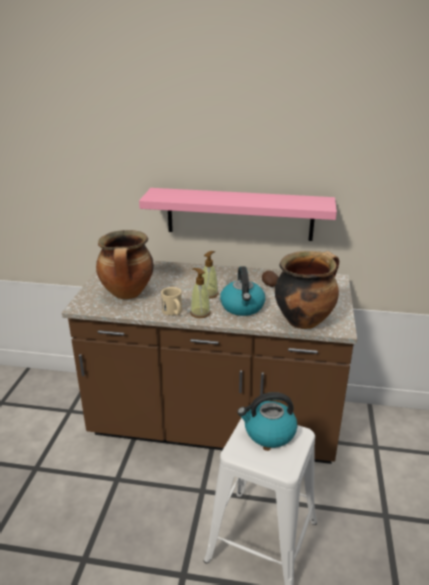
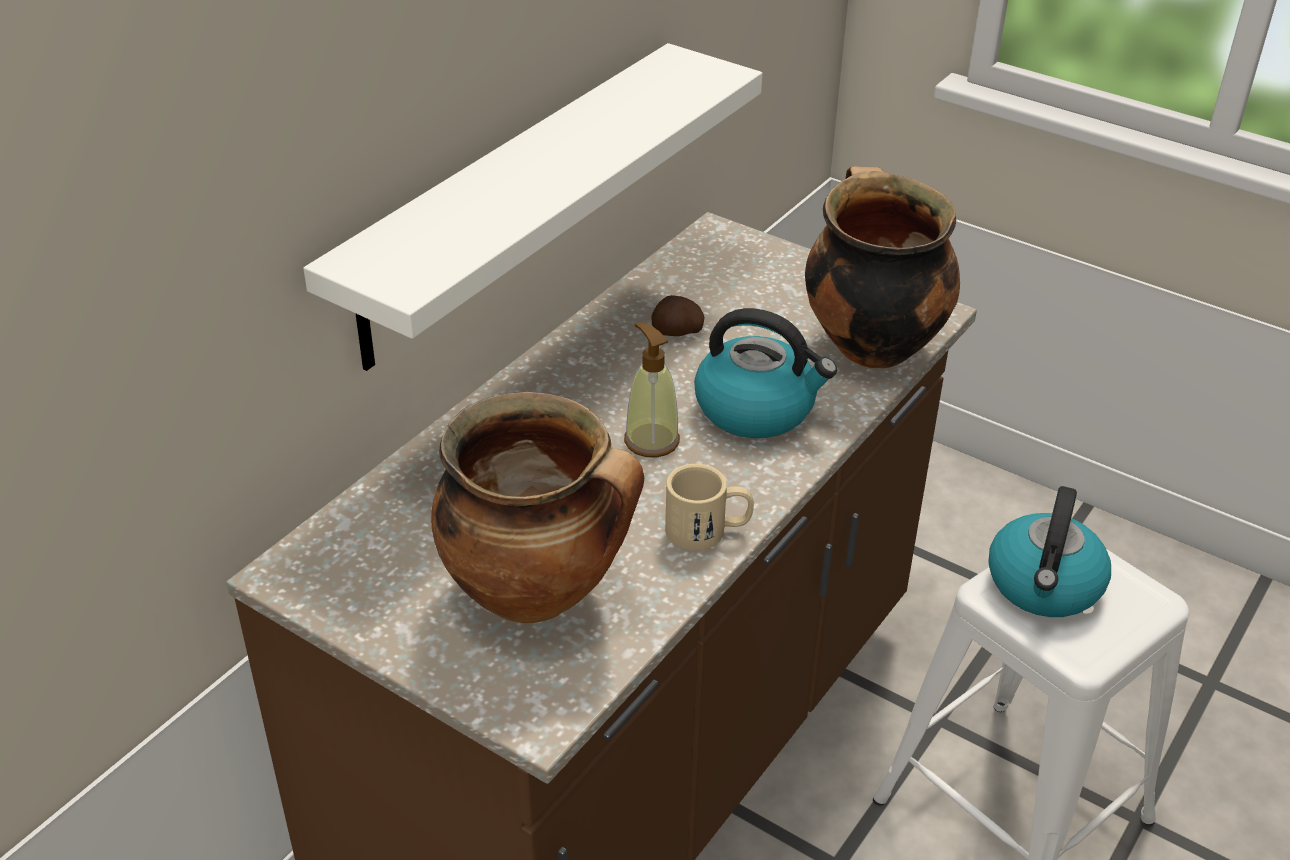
camera: 65 degrees left, 10 degrees up
(200, 313) = (741, 485): soap dispenser -> none
(239, 214) = (510, 203): pink shelf -> white shelf

